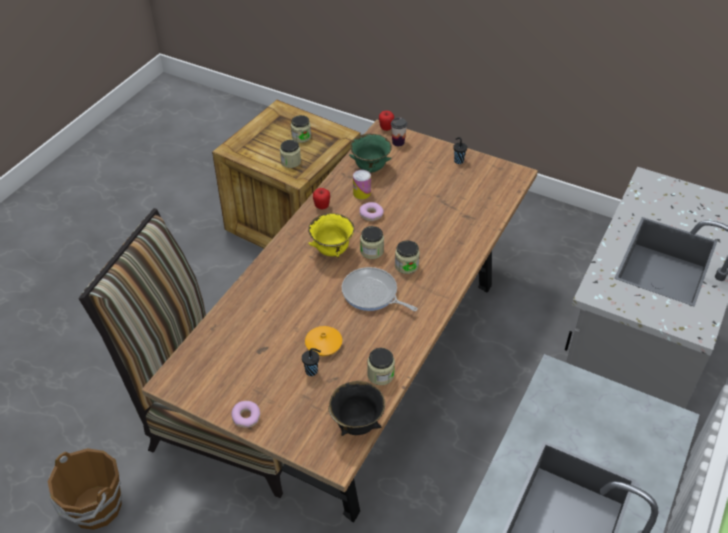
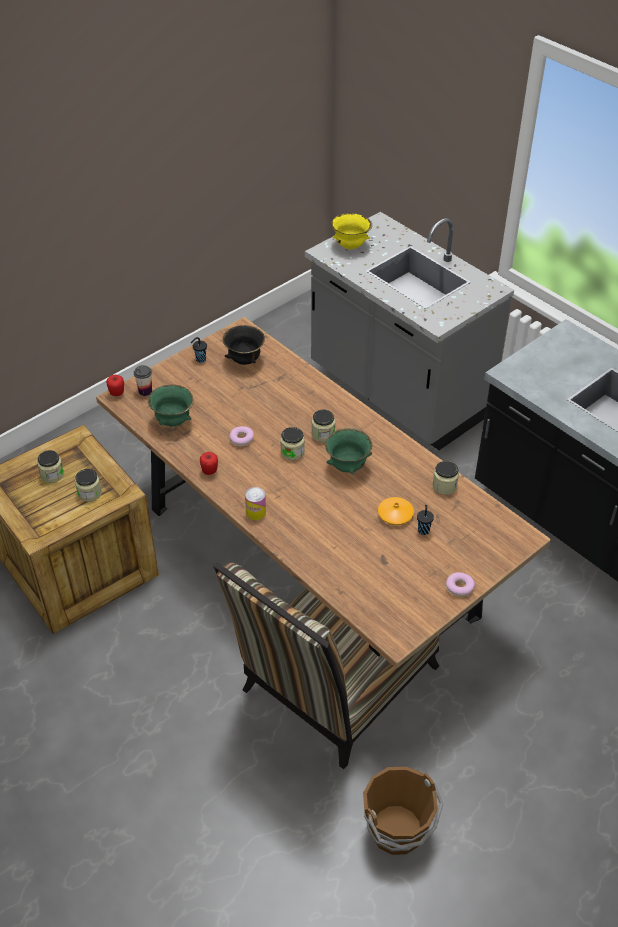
camera: 70 degrees left, 0 degrees up
(331, 251) = (278, 480): yellow bowl -> yellow bowl (350, 246)
(356, 425) = (492, 515): black bowl -> black bowl (244, 361)
(361, 193) = (207, 437): can -> can (256, 512)
(372, 294) = (348, 466): frying pan -> green bowl

